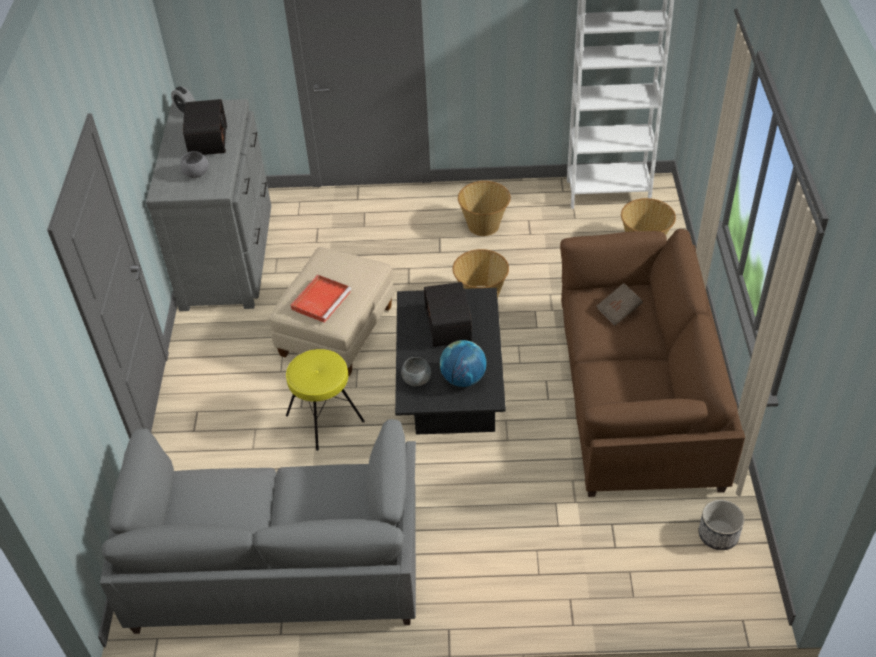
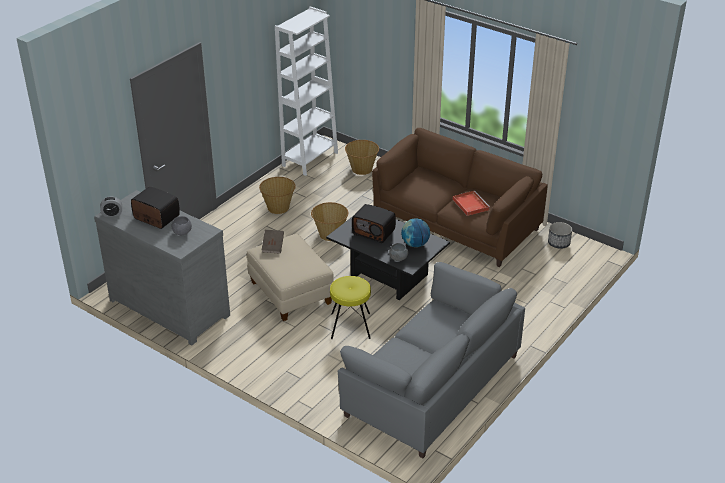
camera: 55 degrees left, 10 degrees down
(321, 299) = (296, 264): red tray -> red tray (470, 204)
(618, 311) = (425, 183): brown book -> brown book (273, 246)

